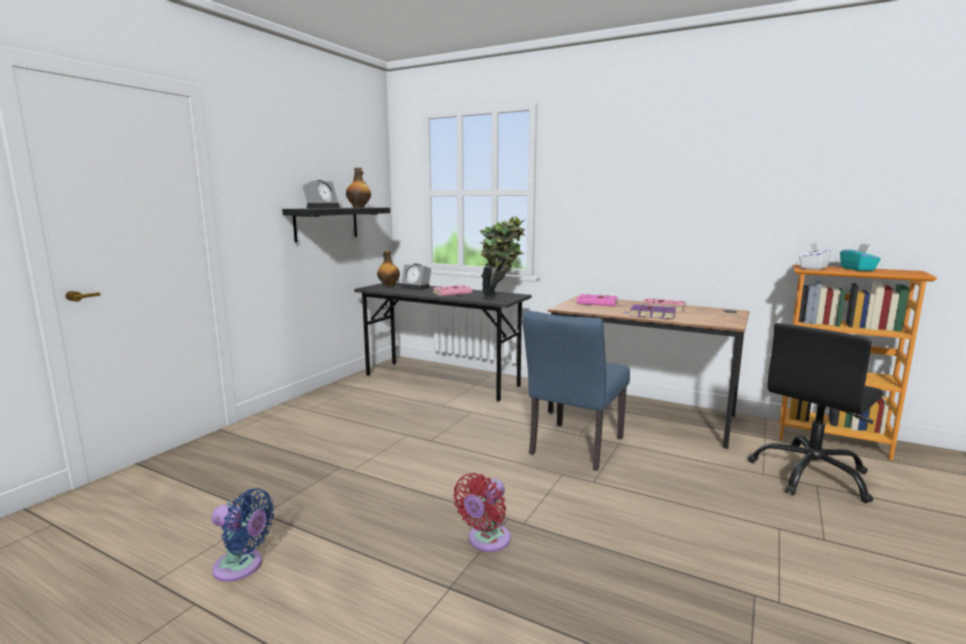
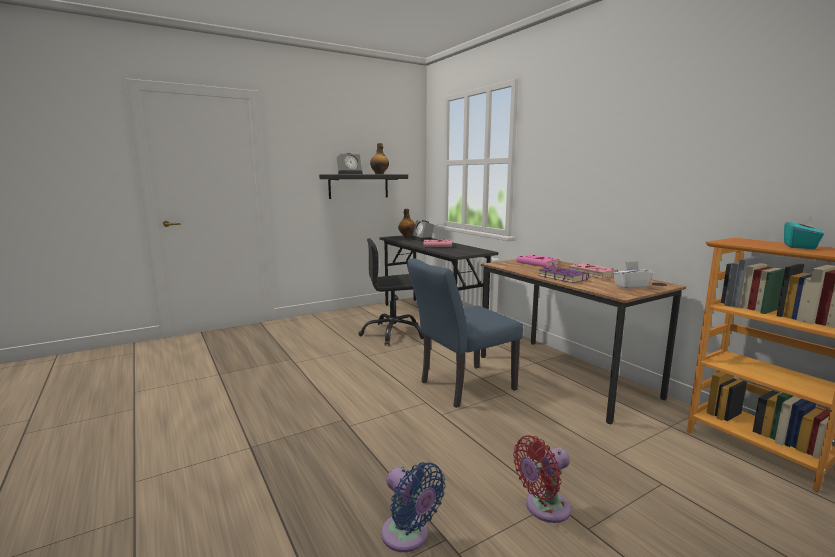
camera: 30 degrees right, 0 degrees up
(242, 567) = (174, 398): blue fan -> blue fan (408, 536)
(486, 541) = (310, 428): red fan -> red fan (543, 508)
(500, 297) = (465, 252): potted plant -> none
(811, 475) = (671, 473): black office chair -> black office chair (393, 333)
(813, 268) = (739, 242): white tissue box -> white tissue box (630, 286)

